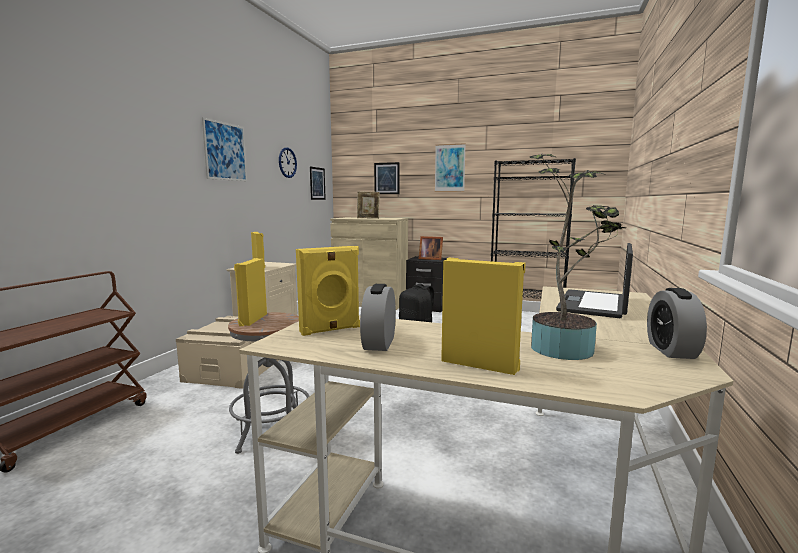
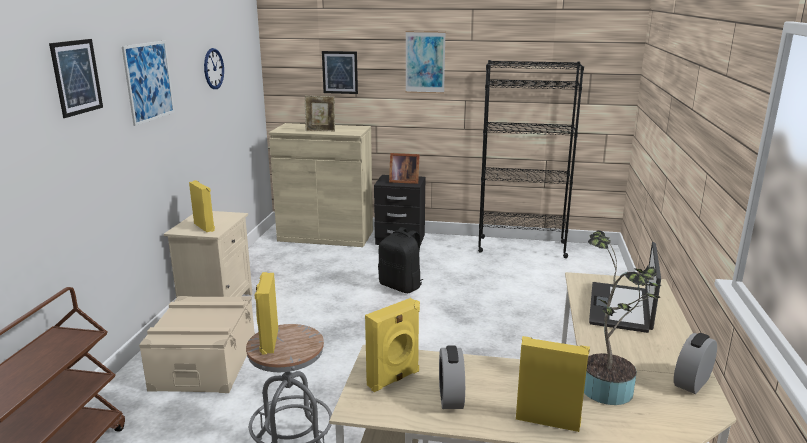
camera: 10 degrees left, 10 degrees up
(317, 183) = (246, 83): picture -> picture (77, 77)
(671, 350) = (692, 382): alarm clock -> alarm clock turned 45 degrees clockwise

